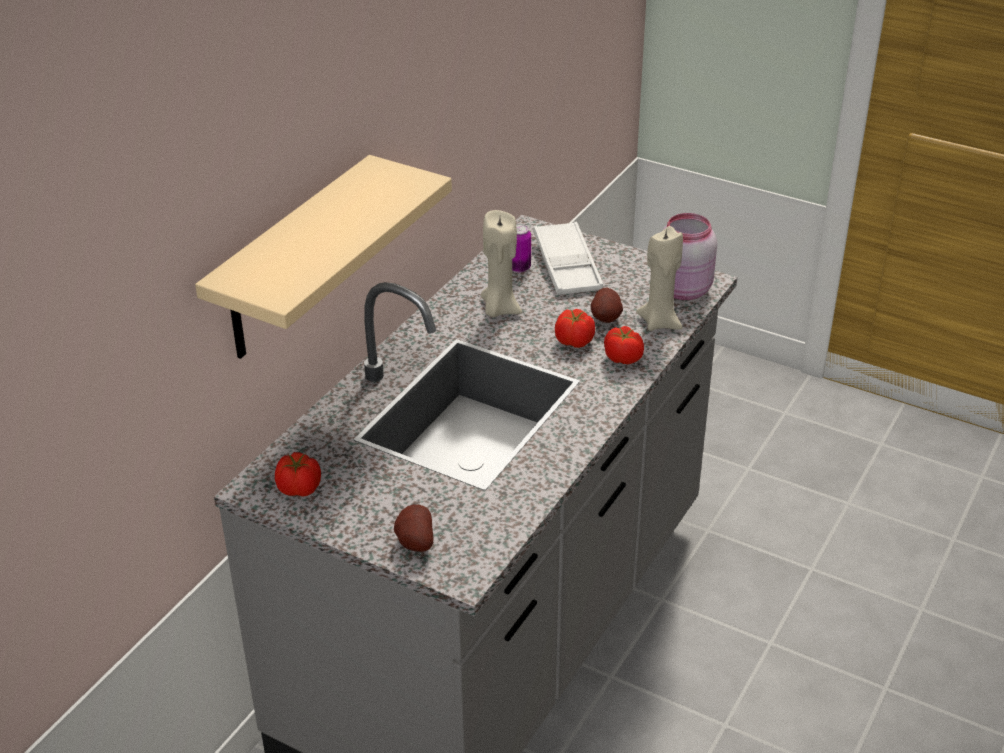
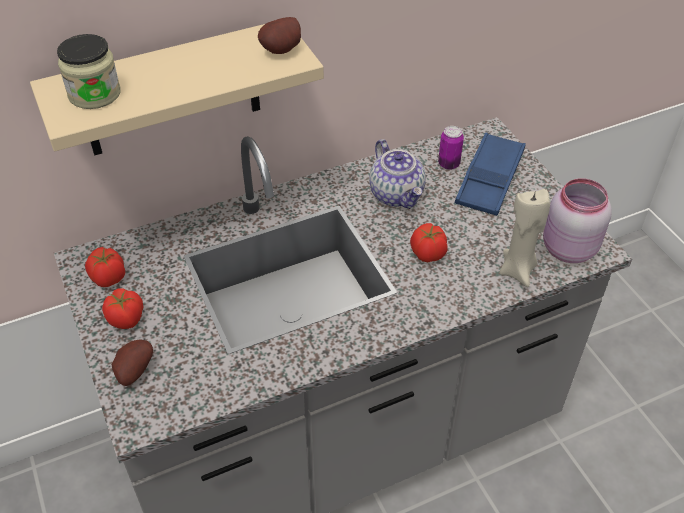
camera: 35 degrees right, 10 degrees up
(276, 269) = (94, 94): none -> jar
(499, 309) = (397, 194): beige candle -> teapot
(567, 265) = (489, 179): white tray -> blue tray
(606, 319) = (475, 245): potato -> potato (283, 51)
(623, 358) = (452, 290): tomato -> tomato (126, 319)

